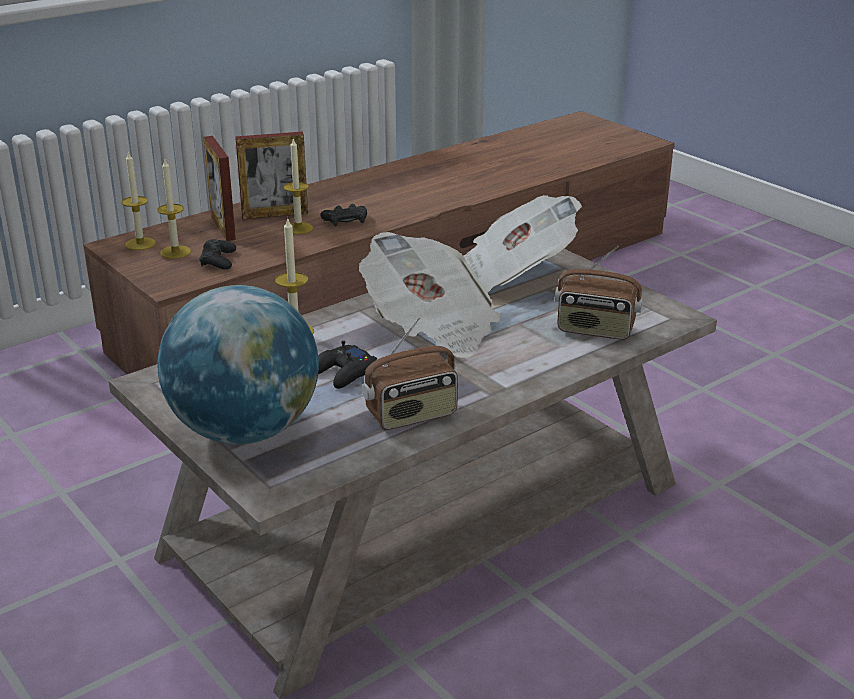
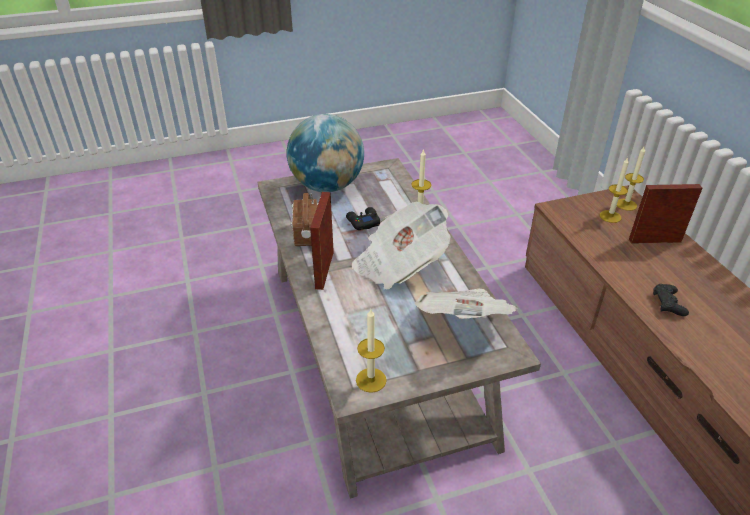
camera: 110 degrees right, 10 degrees up
(218, 260) = (593, 231): black game controller -> none
(275, 214) = (682, 268): picture frame -> picture frame (324, 270)
(298, 228) = (652, 275): candle -> candle (371, 380)
(595, 330) = (356, 337): radio -> none

